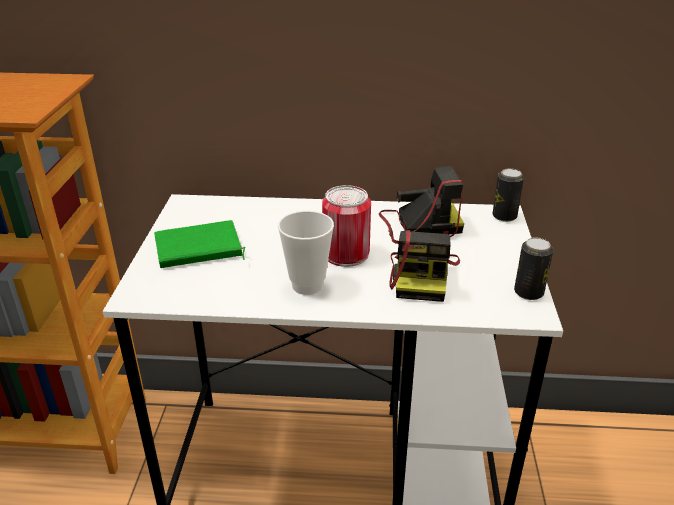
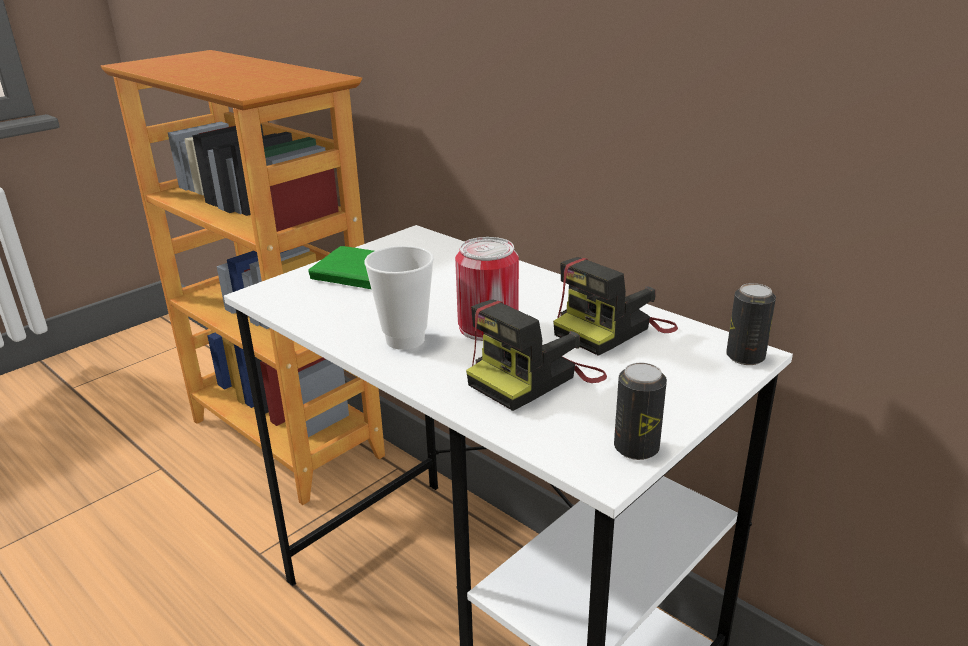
camera: 40 degrees right, 5 degrees down
(418, 226) = (612, 329): camera -> camera turned 105 degrees clockwise

